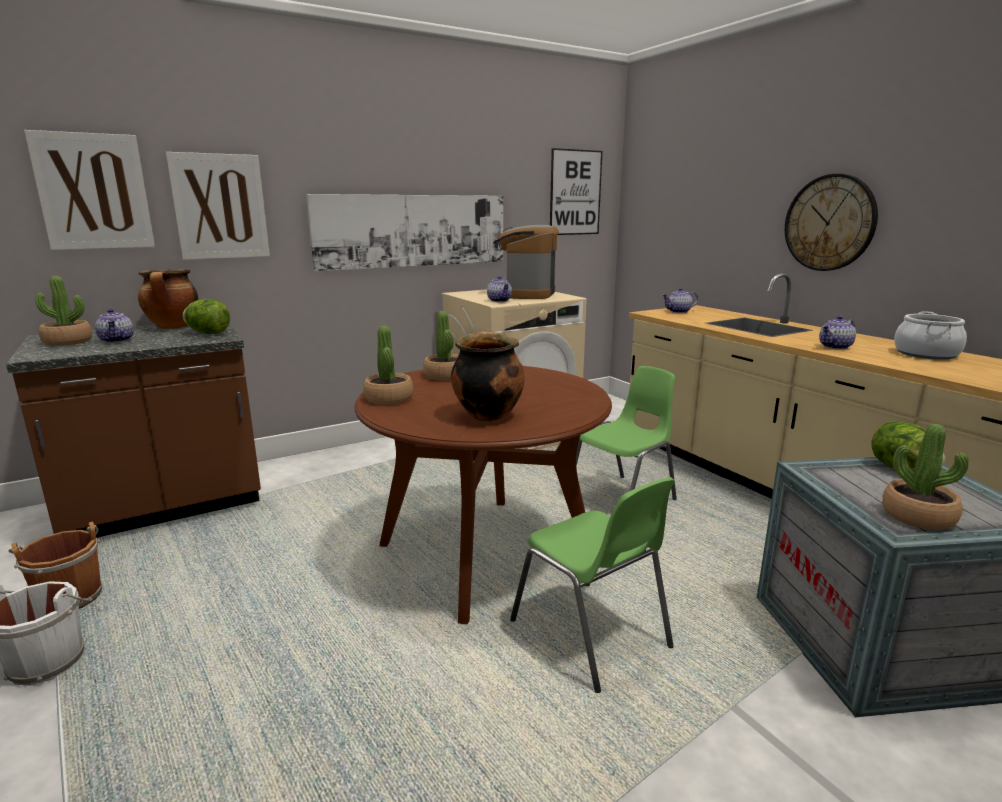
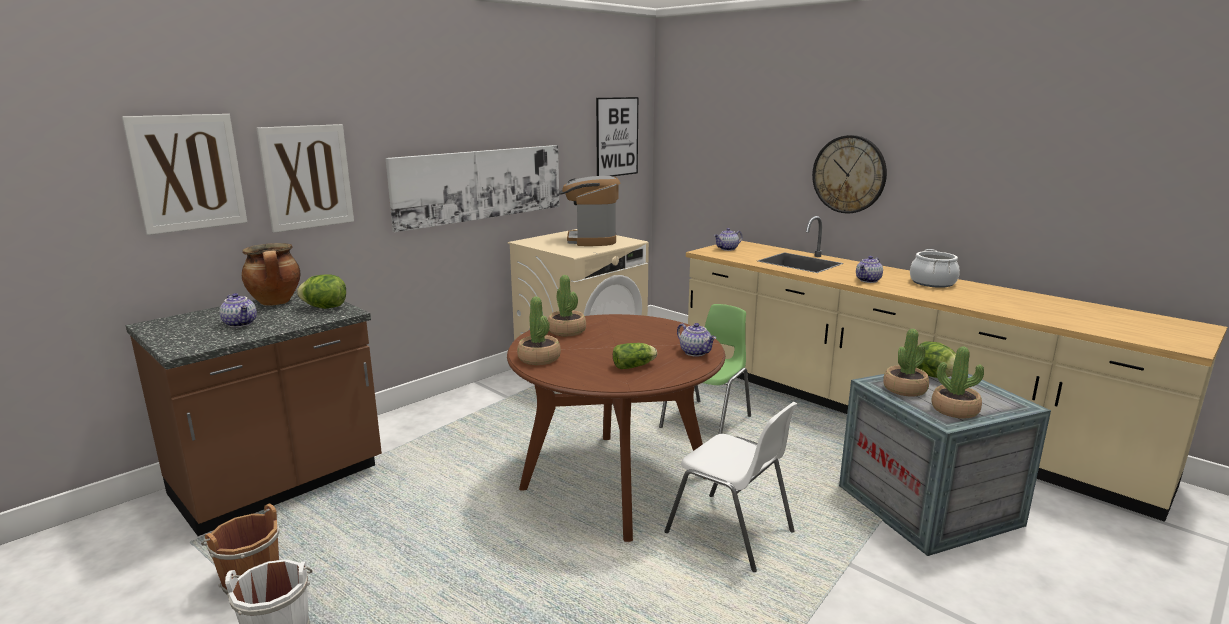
camera: 15 degrees left, 0 degrees up
(67, 342) = (188, 330): potted plant -> potted plant (904, 389)
(487, 415) = (635, 366): cooking pot -> lettuce
(500, 301) = (575, 250): teapot -> teapot (696, 352)
(591, 635) = (731, 533): green chair -> white chair

